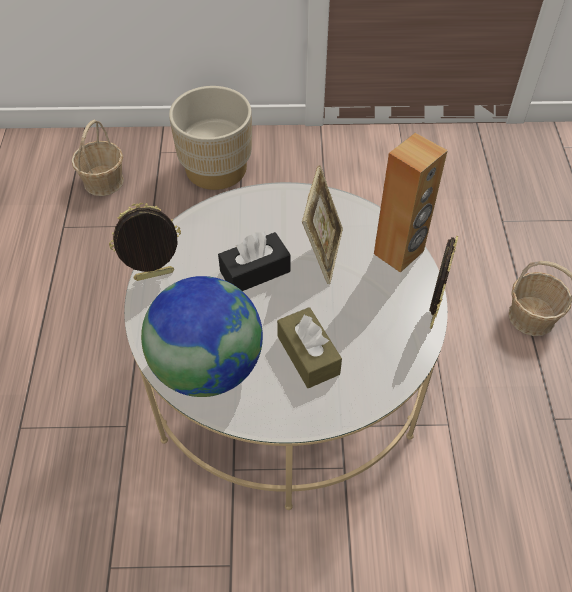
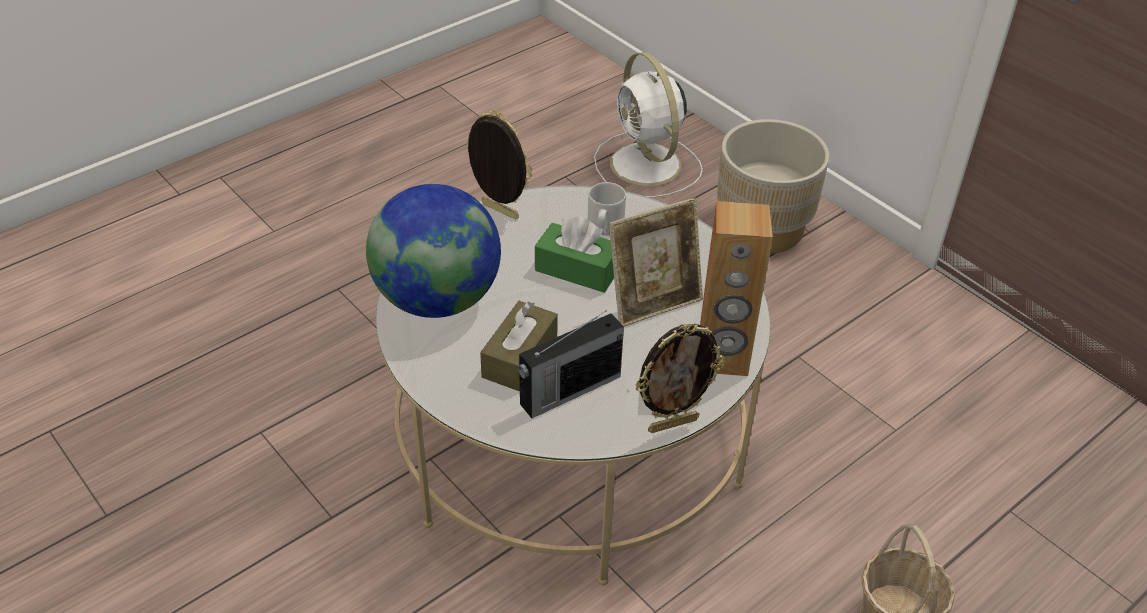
camera: 50 degrees right, 10 degrees down
(104, 181) = (647, 166): basket -> white fan
(230, 232) = (604, 228): none -> grey mug
(255, 271) = (577, 269): black tissue box -> green tissue box
(361, 347) = (568, 391): none -> radio

